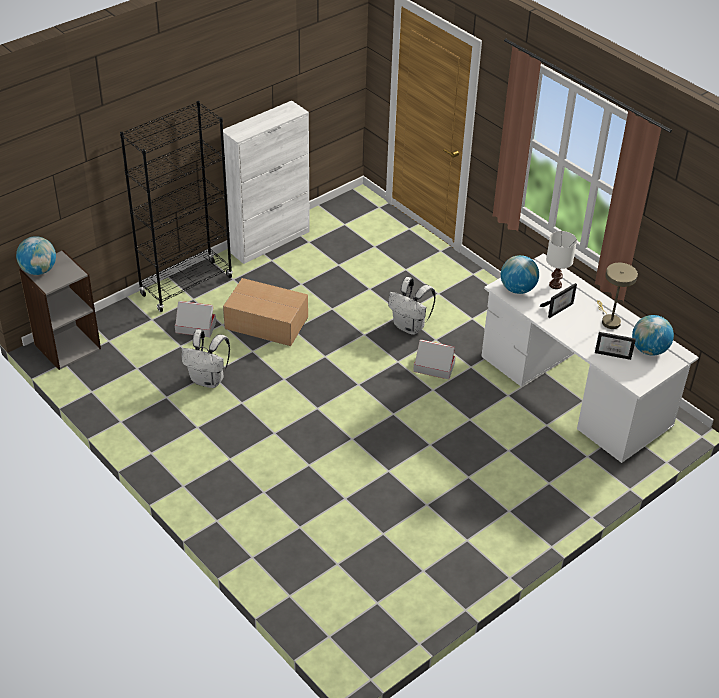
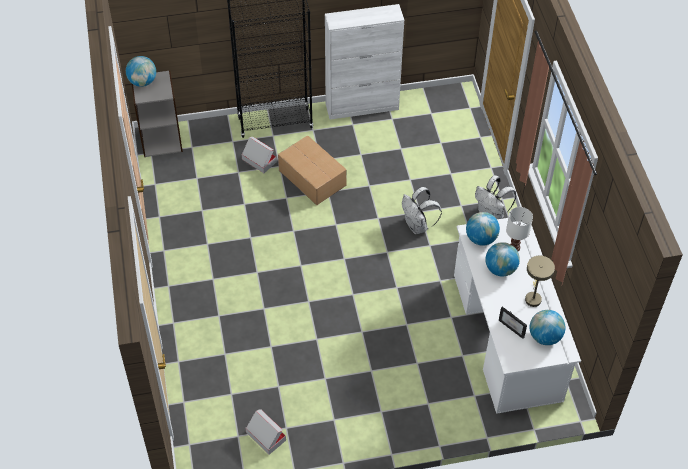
camera: 30 degrees right, 10 degrees up
(208, 380) = (239, 209): white backpack -> white backpack (492, 215)
(434, 367) = (411, 268): cardboard box -> cardboard box (265, 436)
(558, 308) = (500, 269): picture frame -> globe

